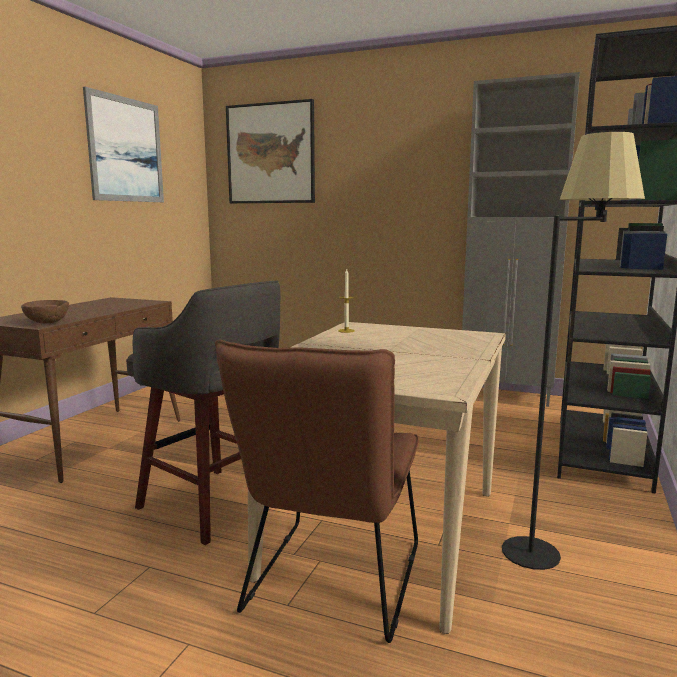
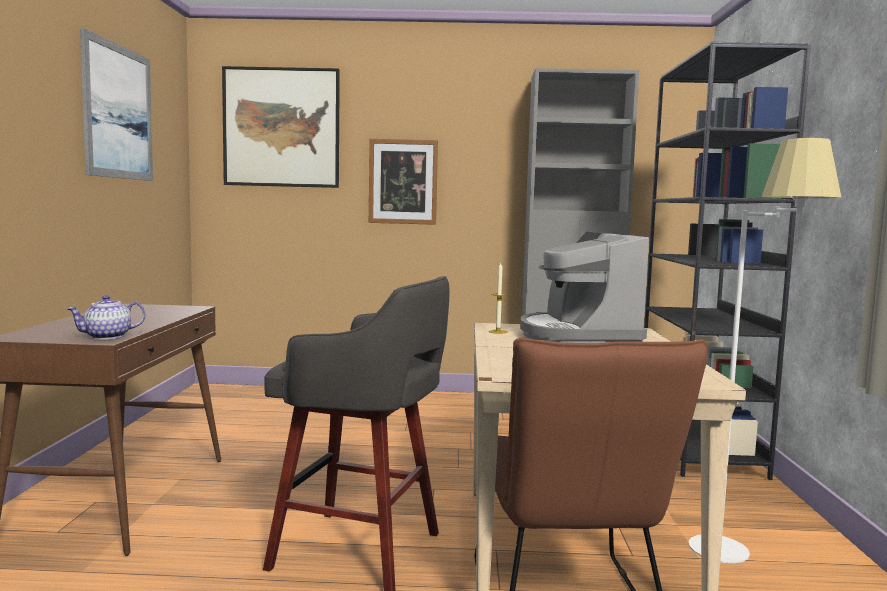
camera: 20 degrees left, 5 degrees down
(47, 323) = (107, 337): brown bowl -> teapot
(366, 195) = (403, 181): none -> picture
(412, 338) = (578, 336): none -> coffee machine
(550, 566) = (745, 558): black floor lamp -> white floor lamp

